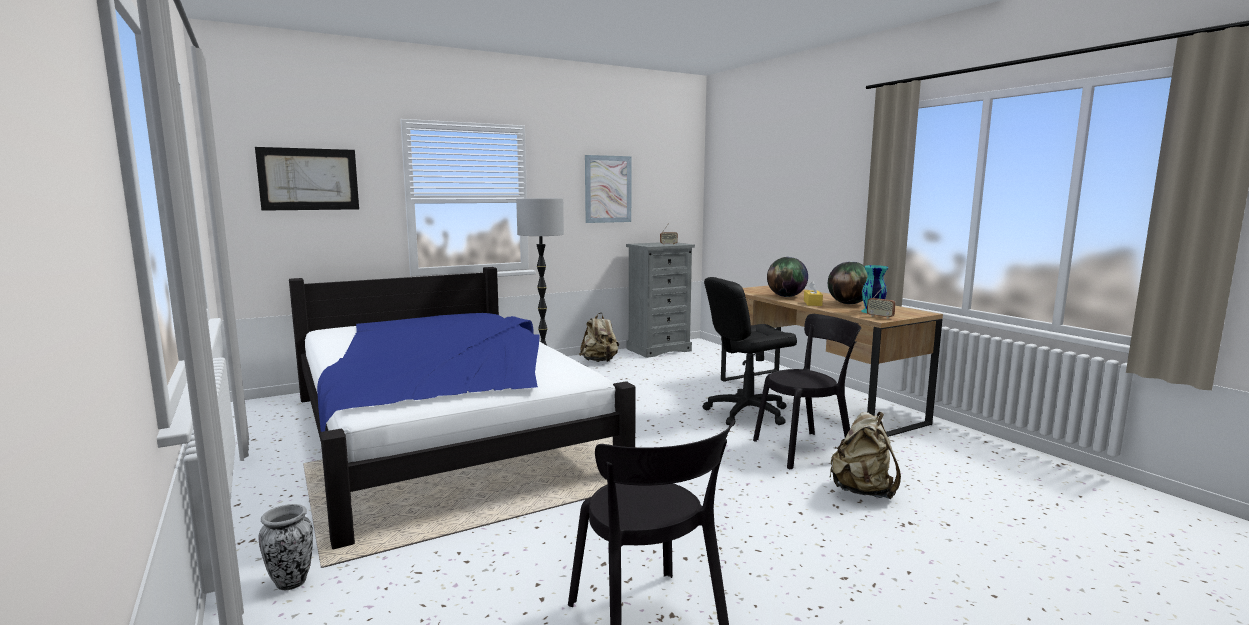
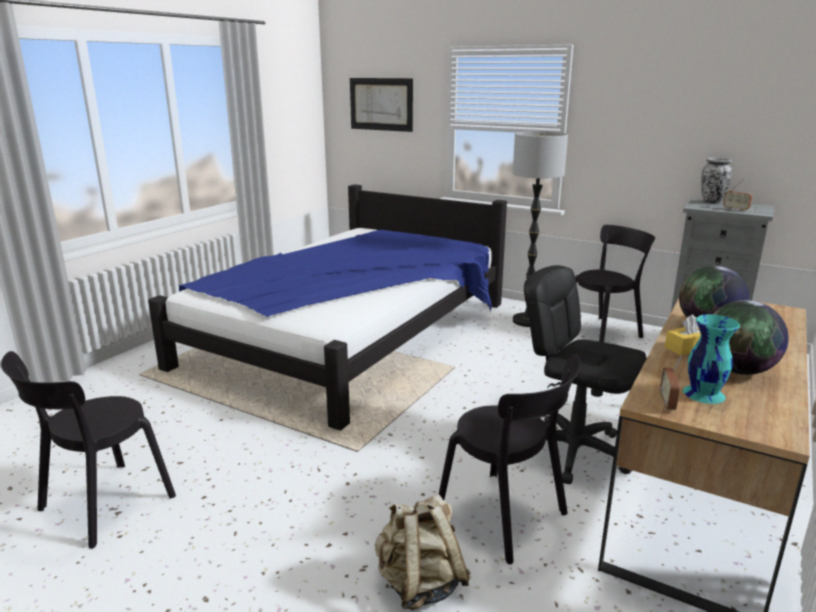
camera: 60 degrees right, 10 degrees up
(291, 582) = (122, 373): vase -> vase (711, 202)
(599, 361) = (604, 331): beige backpack -> black chair
(608, 189) = (678, 123): picture -> none

